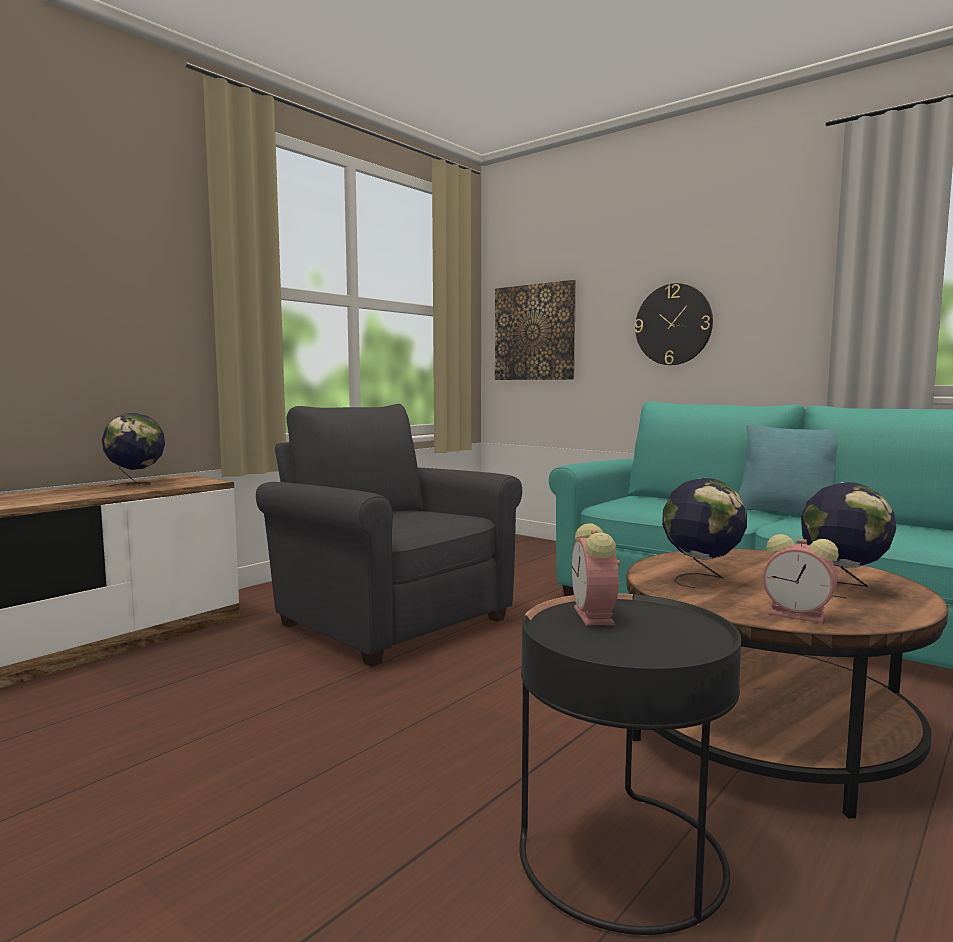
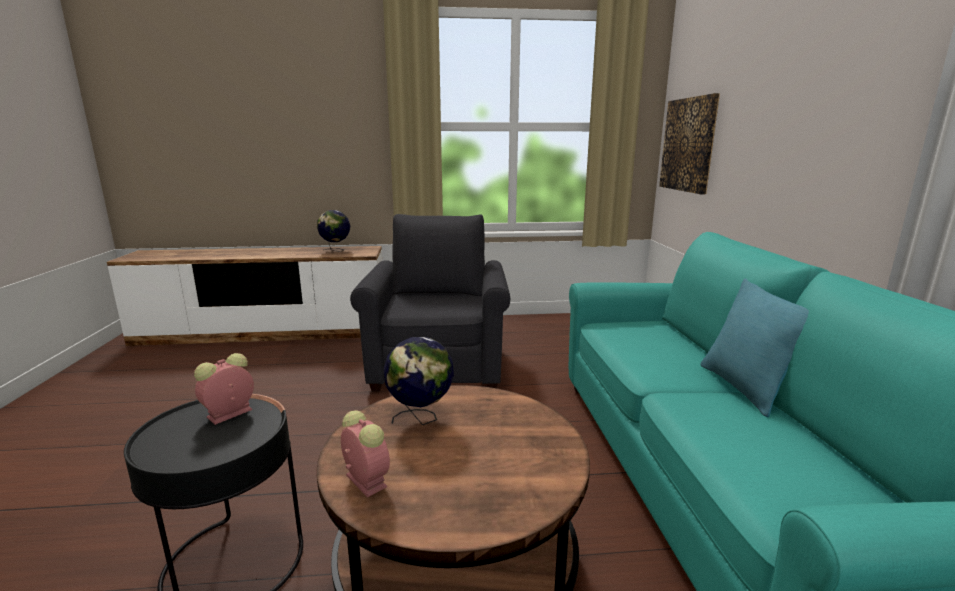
camera: 45 degrees right, 10 degrees up
(673, 324) = (783, 146): wall clock -> none
(800, 615) = (364, 480): alarm clock -> alarm clock turned 150 degrees clockwise
(842, 588) = (477, 479): globe -> none

